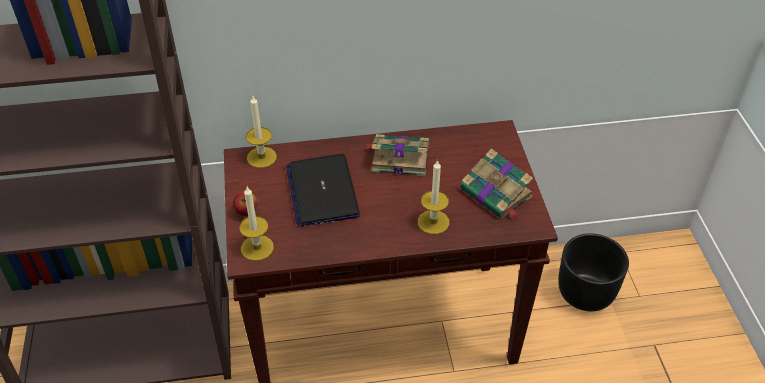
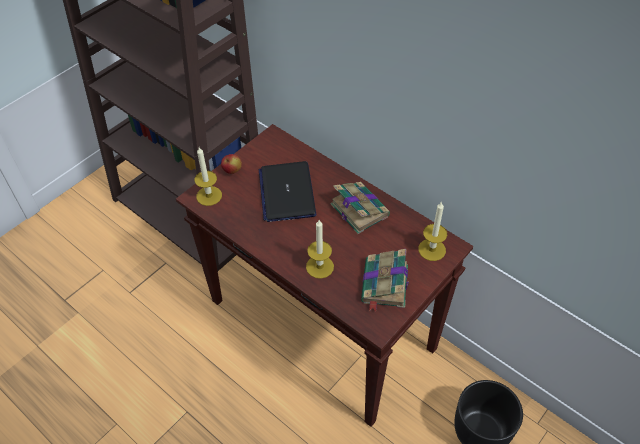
camera: 50 degrees right, 5 degrees up
(261, 157) = (284, 145): candle -> candle (432, 249)
(322, 191) = (287, 192): laptop -> laptop turned 45 degrees counterclockwise

